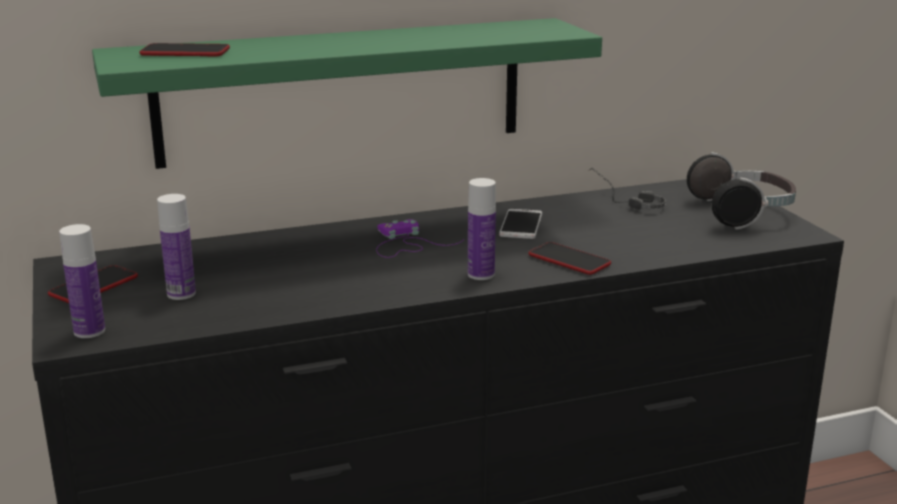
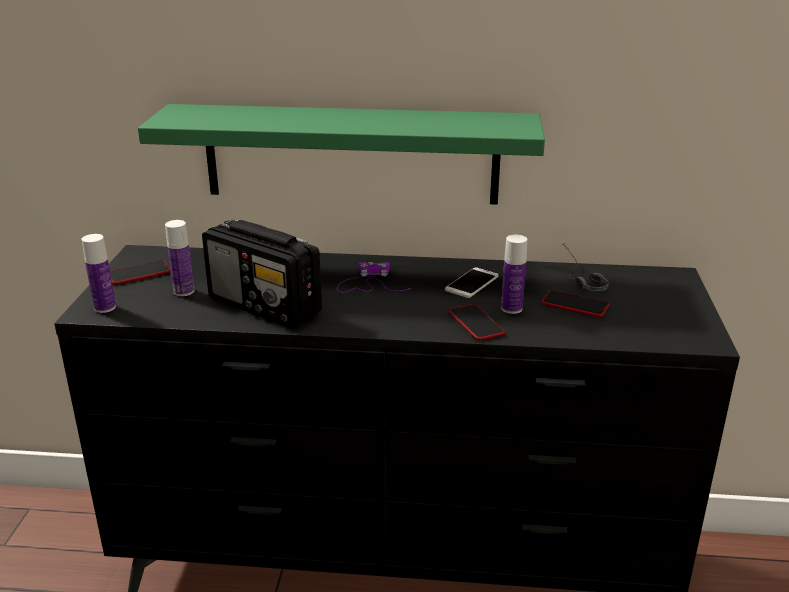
camera: 25 degrees right, 5 degrees up
(185, 52) = (217, 115): phone -> phone (575, 305)
(308, 289) = (265, 306): none -> radio
(481, 274) = (396, 321): bottle -> bottle (511, 308)
(742, 213) = (672, 309): headphones -> none

